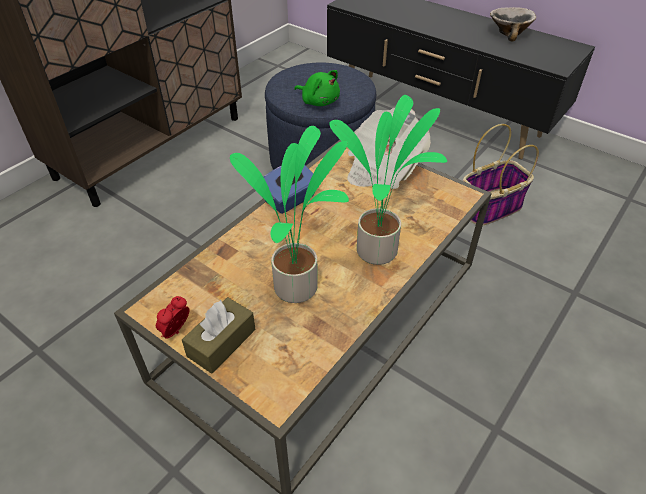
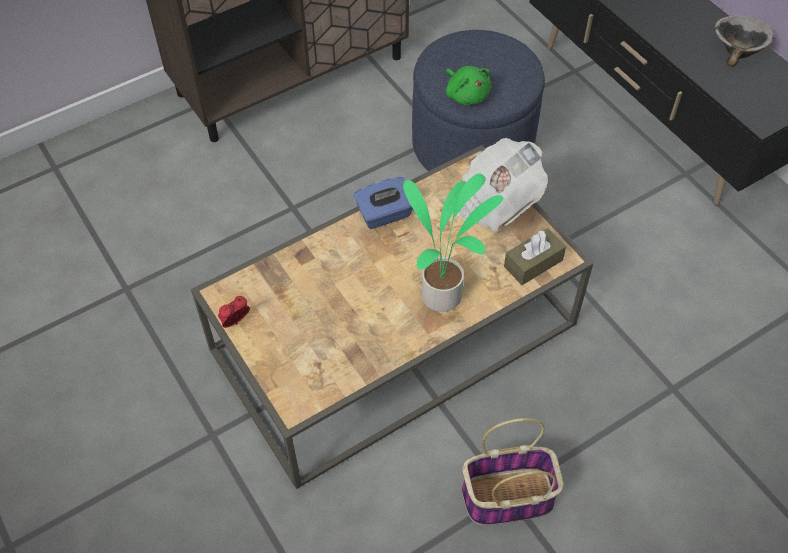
camera: 20 degrees right, 10 degrees up
(221, 342) = (269, 344): brown tissue box -> brown tissue box (533, 263)
(299, 287) = (354, 312): potted plant -> none
(489, 208) = (637, 261): basket -> basket (506, 498)

